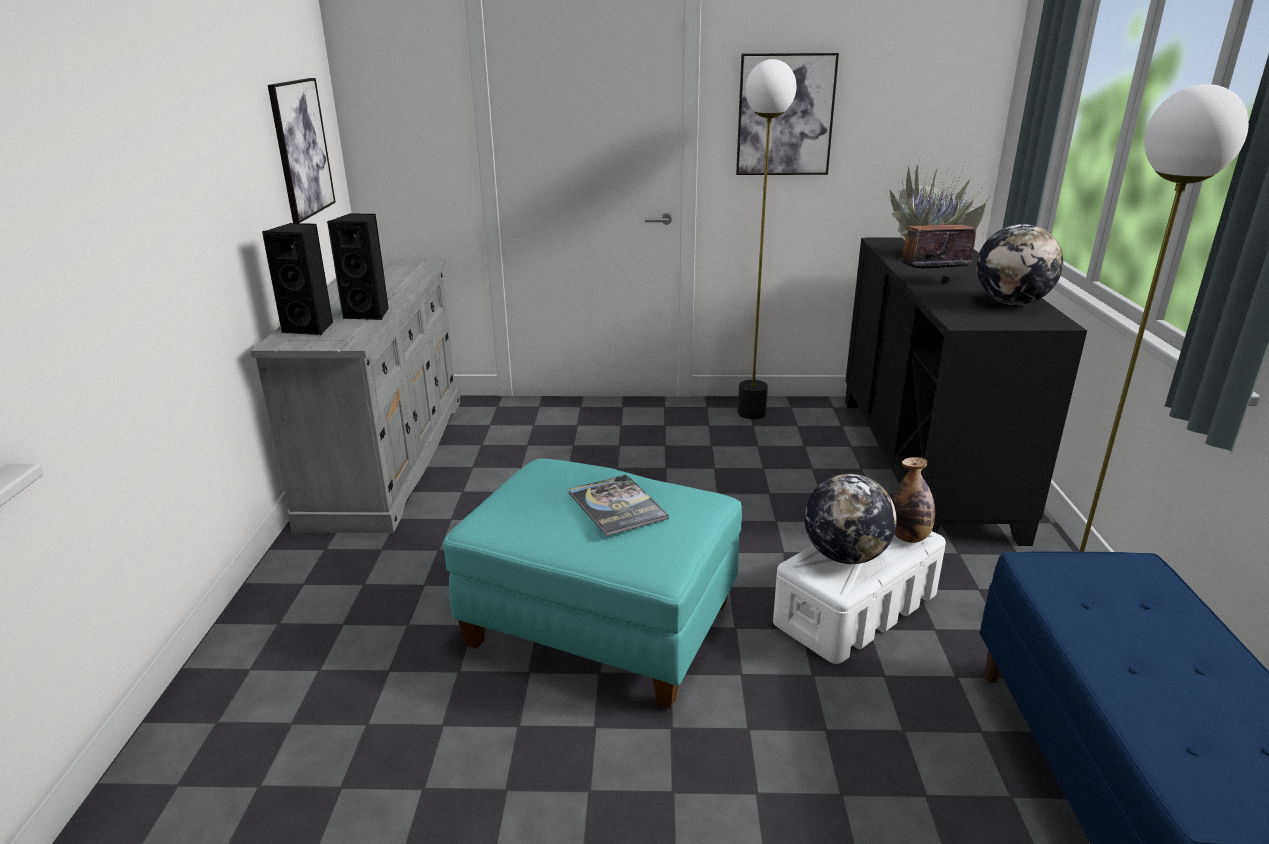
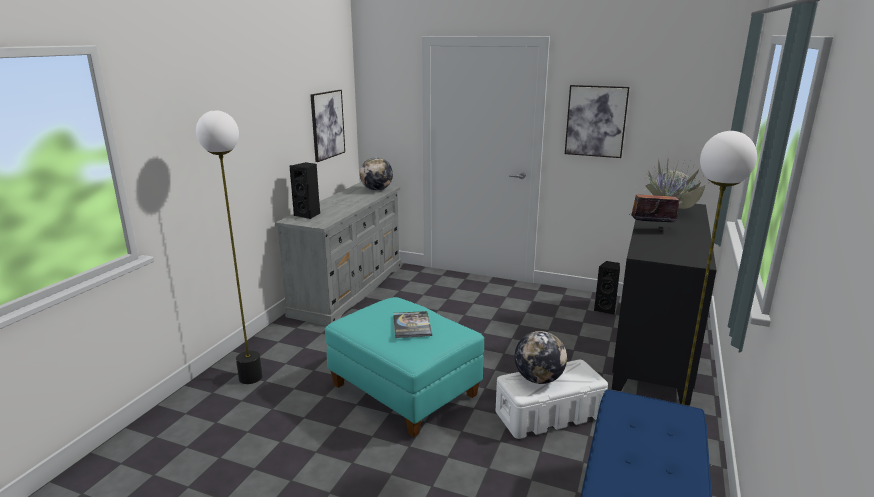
camera: 20 degrees right, 5 degrees down
(369, 314) = (340, 211): black speaker -> black speaker (606, 309)
(752, 413) = (563, 298): floor lamp -> floor lamp (251, 377)
(909, 537) = (584, 377): bottle -> none
(1011, 303) = (687, 248): globe -> globe (377, 190)

